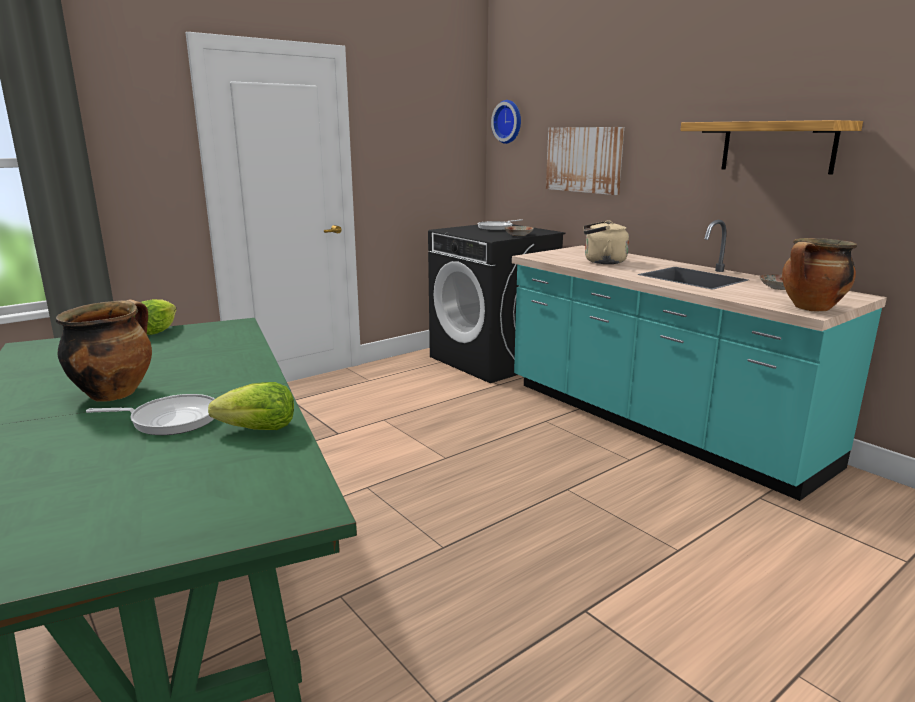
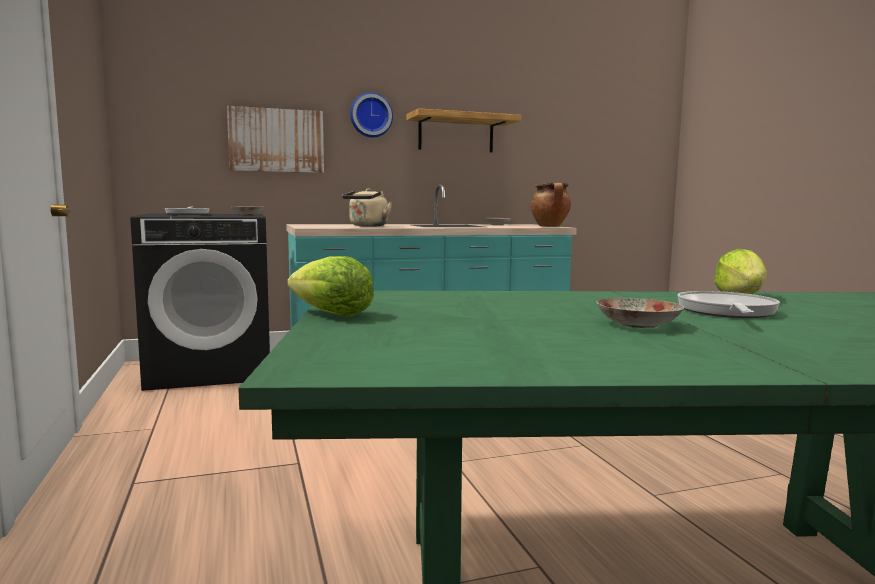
camera: 70 degrees left, 10 degrees down
(115, 393) = (637, 325): cooking pot -> plate
(509, 121) = (153, 95): wall clock -> wall clock (370, 115)

